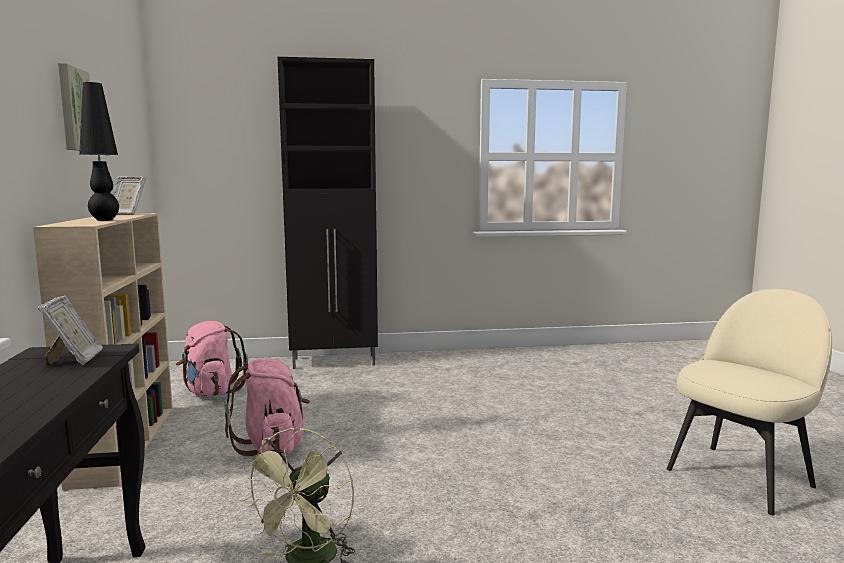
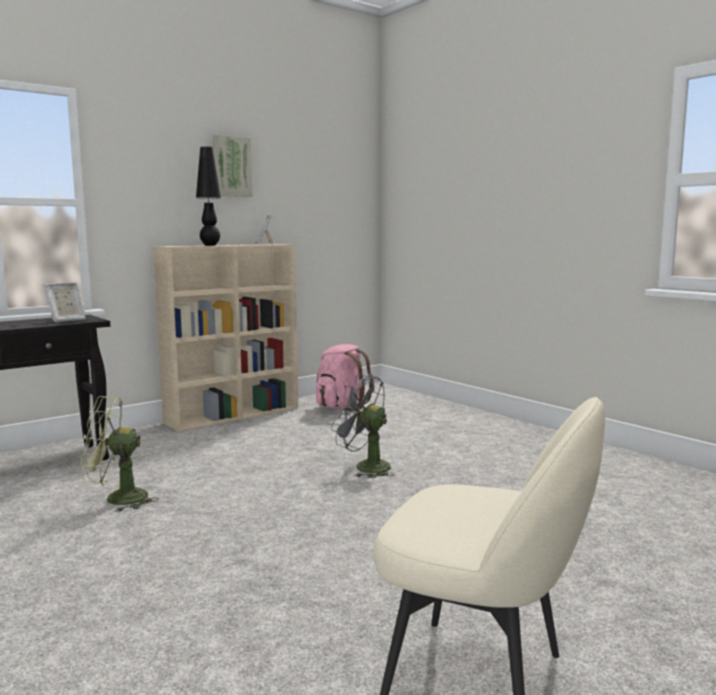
camera: 60 degrees right, 0 degrees up
(272, 447) = (271, 447): pink backpack -> none
(335, 362) = (473, 417): black cabinet -> none
(387, 423) = (365, 467): none -> grey fan

